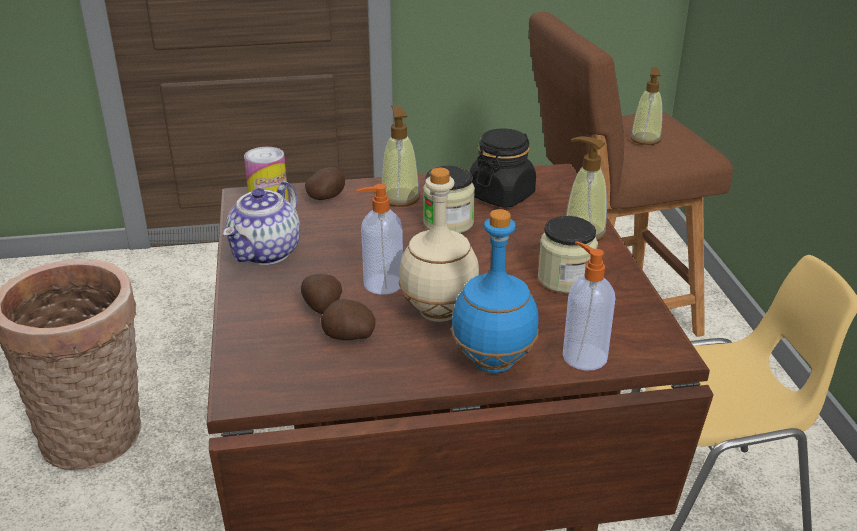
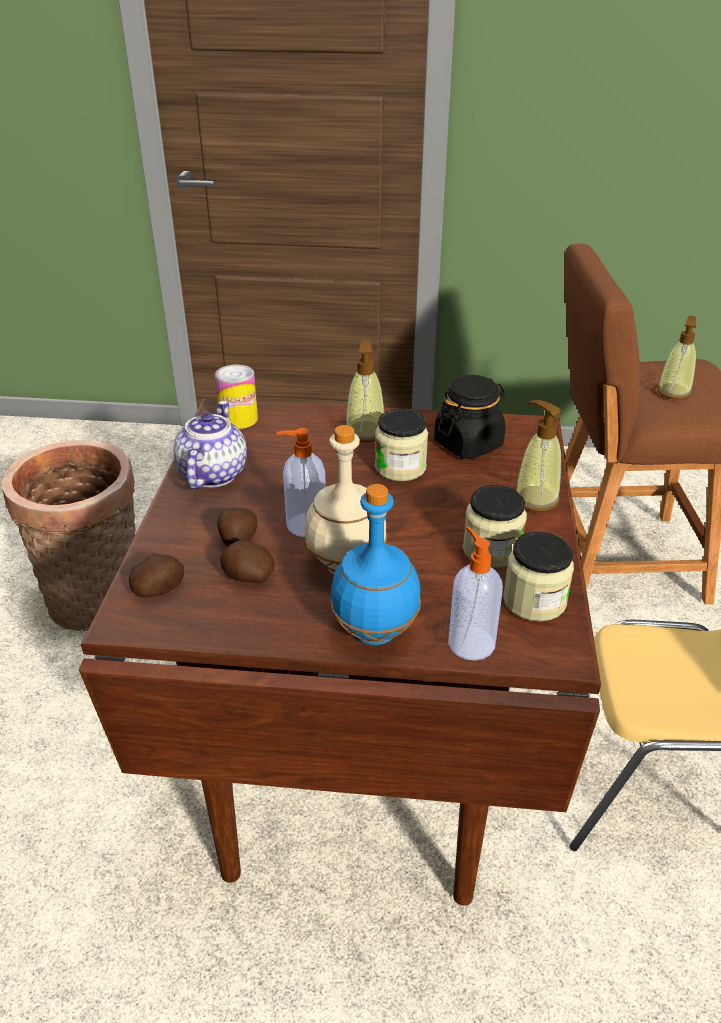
camera: 15 degrees right, 5 degrees up
(266, 253) = (212, 473): teapot -> teapot turned 150 degrees clockwise
(327, 197) = (295, 421): potato -> potato (159, 590)
(622, 314) = (534, 601): none -> jar

